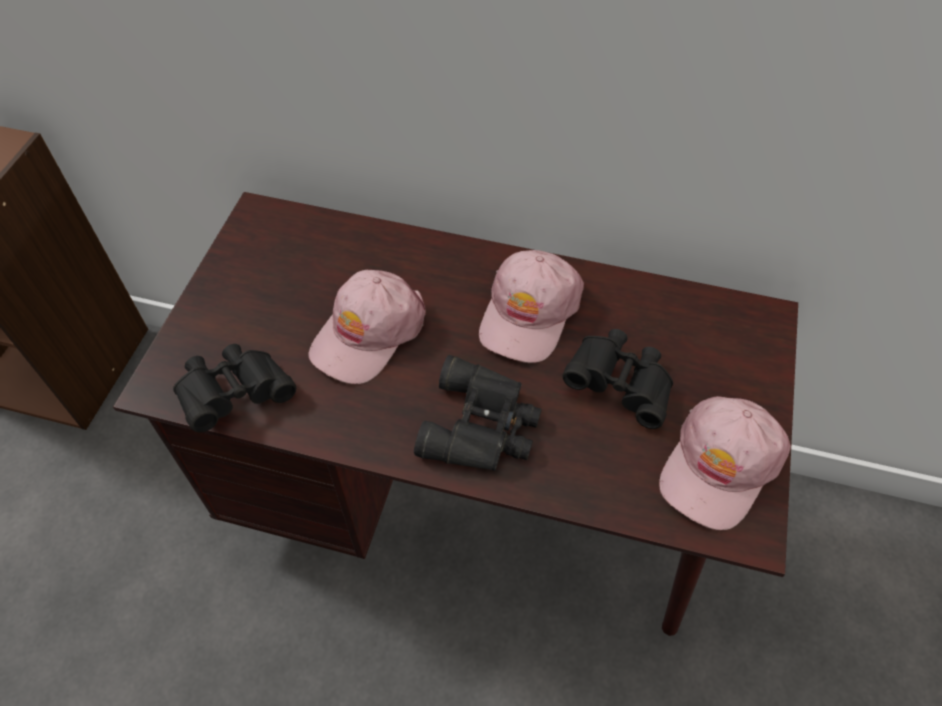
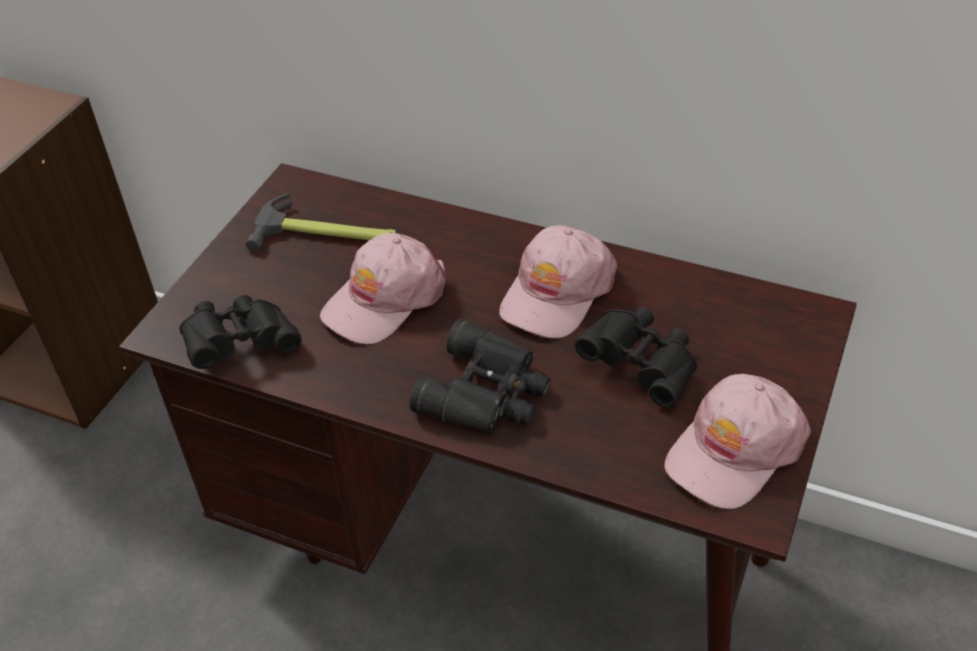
camera: 10 degrees right, 10 degrees down
(301, 267) = (327, 235): none -> hammer

